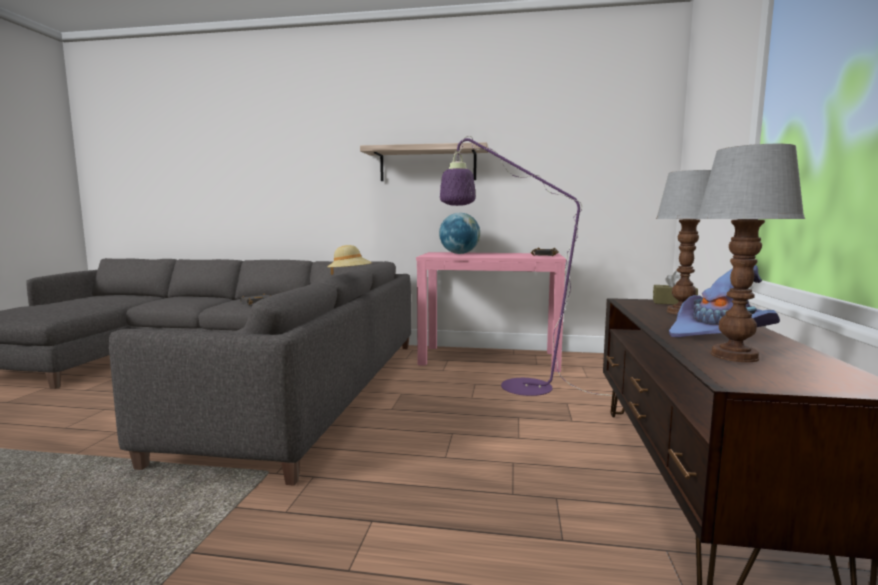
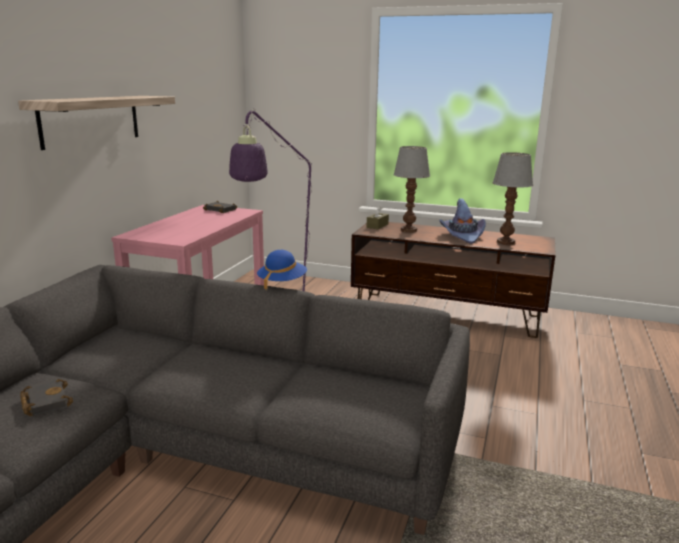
camera: 80 degrees left, 10 degrees up
(350, 276) = (282, 283): beige hat -> blue hat
(459, 253) = (164, 229): globe -> none

